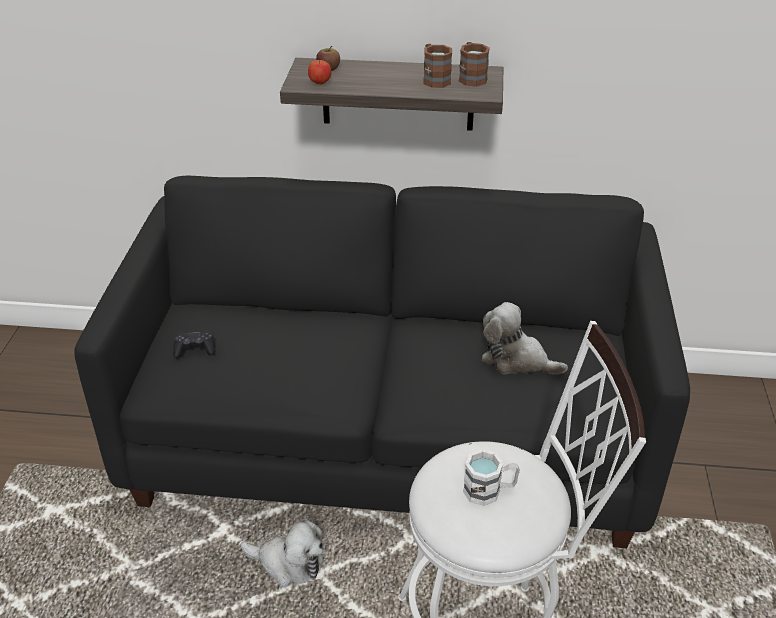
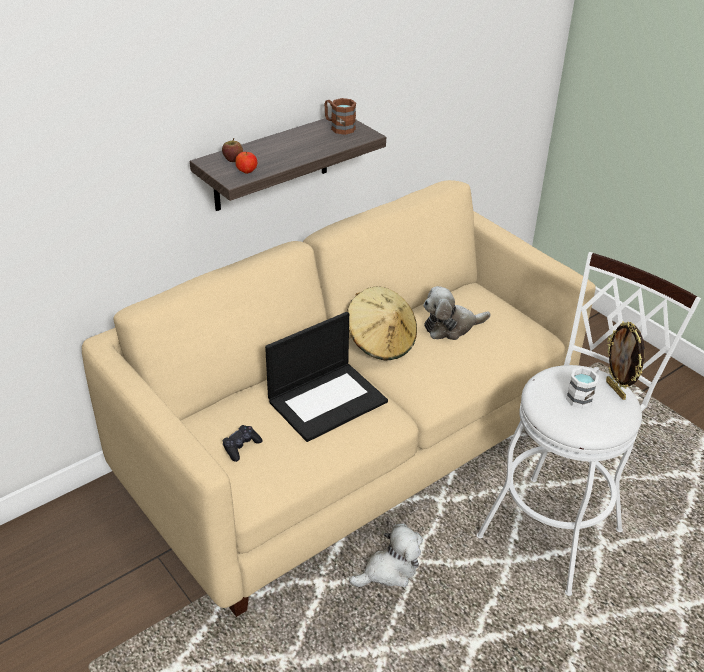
camera: 45 degrees left, 0 degrees up
(309, 355) = (327, 400): none -> laptop
(389, 438) = (349, 448): black sofa -> beige sofa
(429, 335) = (381, 342): none -> beige hat
(434, 79) = (318, 138): brown mug -> none
(537, 510) = (616, 390): none -> picture frame

